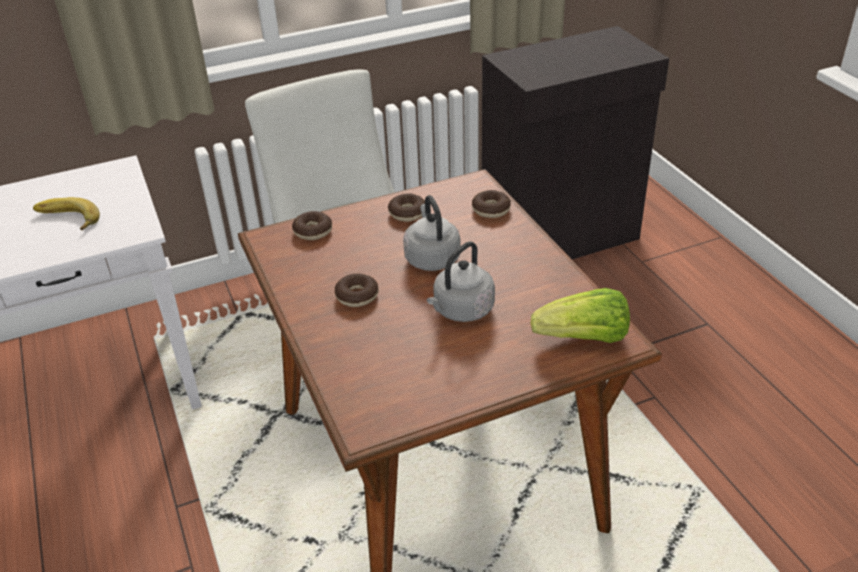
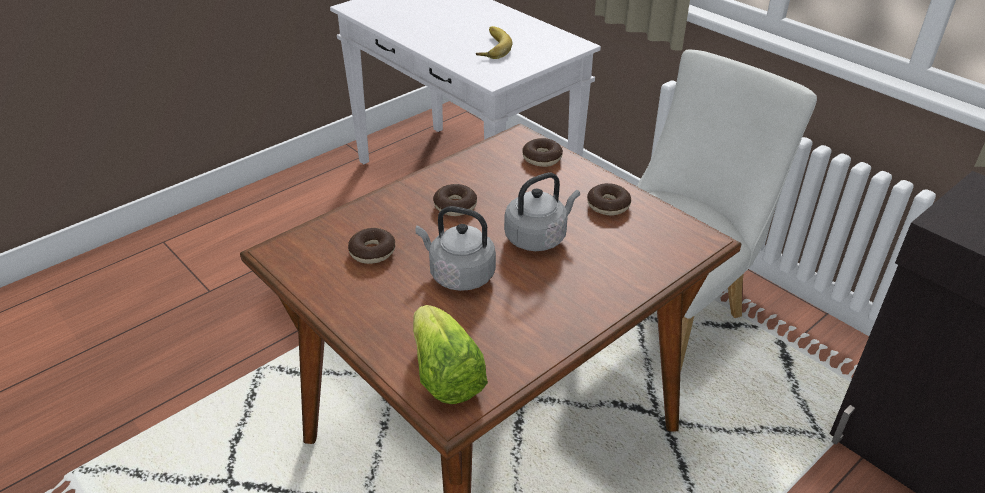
camera: 70 degrees right, 0 degrees up
(491, 209) = (653, 261): donut -> donut (372, 252)

